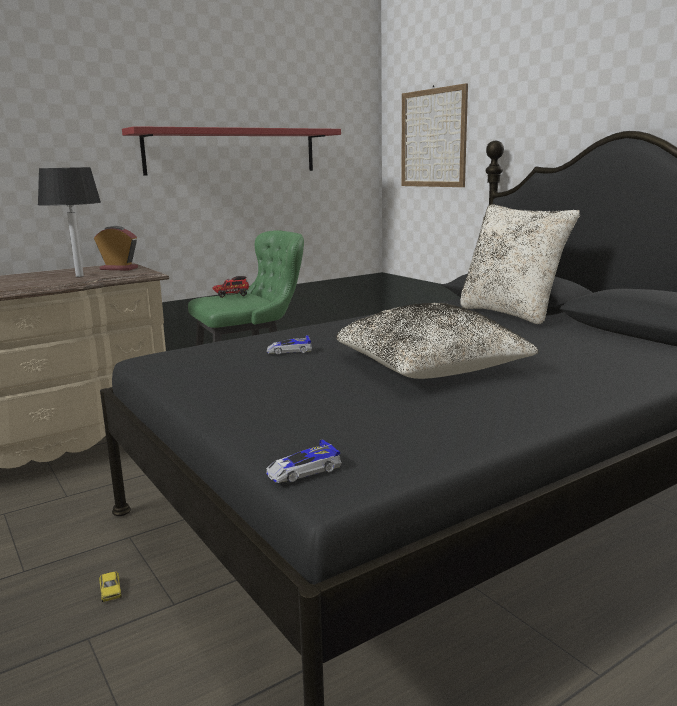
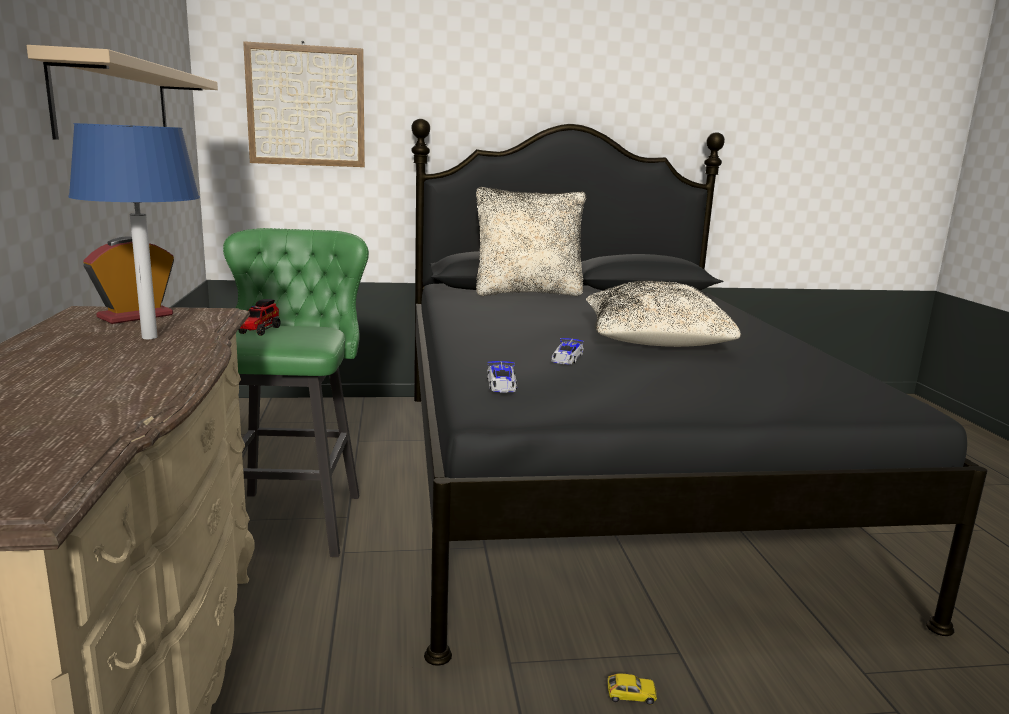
camera: 65 degrees left, 0 degrees up
(79, 276) = (150, 337): black table lamp -> blue table lamp
(232, 151) = (116, 102): red shelf -> beige shelf
(302, 470) = (886, 408): toy car -> toy car (502, 384)

